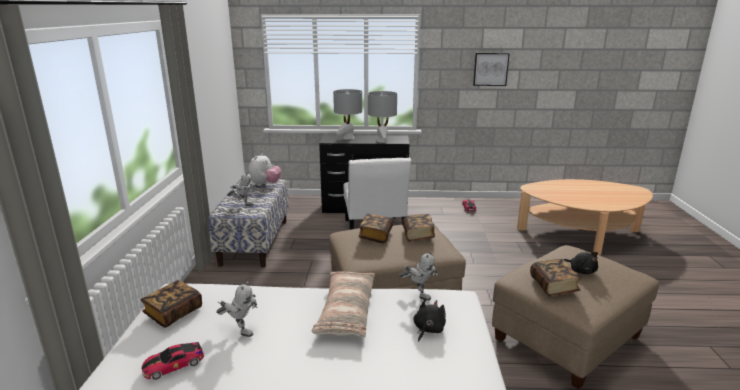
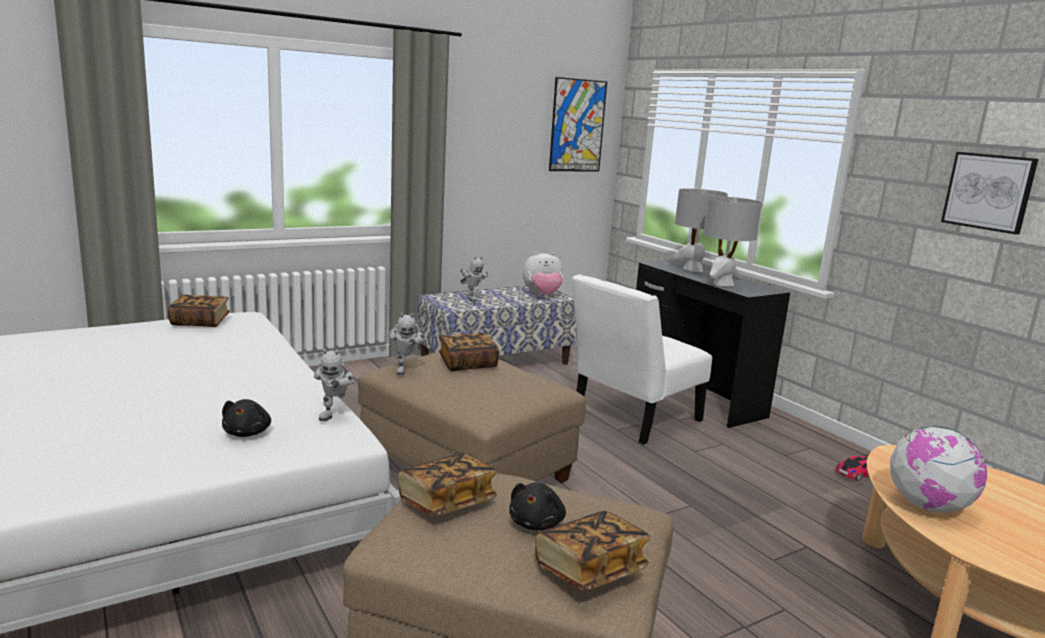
camera: 55 degrees right, 5 degrees down
(173, 365) = (117, 342): toy car -> none
(222, 60) = (577, 126): none -> picture
(240, 330) = (187, 350): toy robot -> toy robot (404, 370)
(346, 311) = (260, 386): pillow -> none
(418, 235) = (503, 385): book -> book (590, 569)
(428, 329) = (248, 433): black plush toy -> black plush toy turned 90 degrees clockwise
(573, 201) = (928, 507): none -> globe

